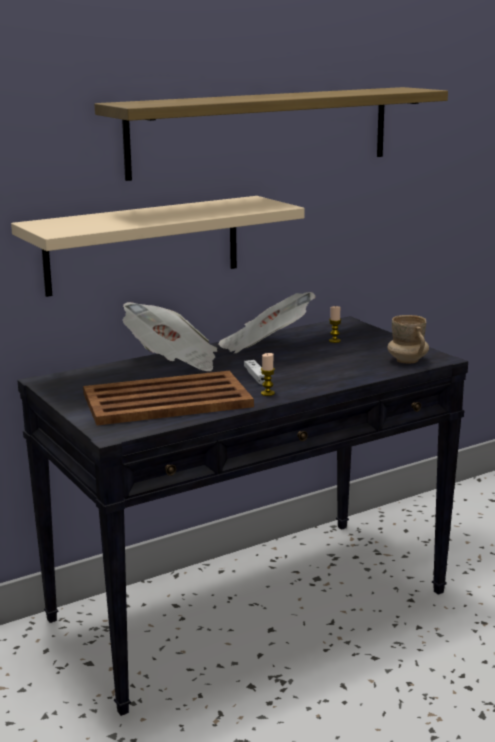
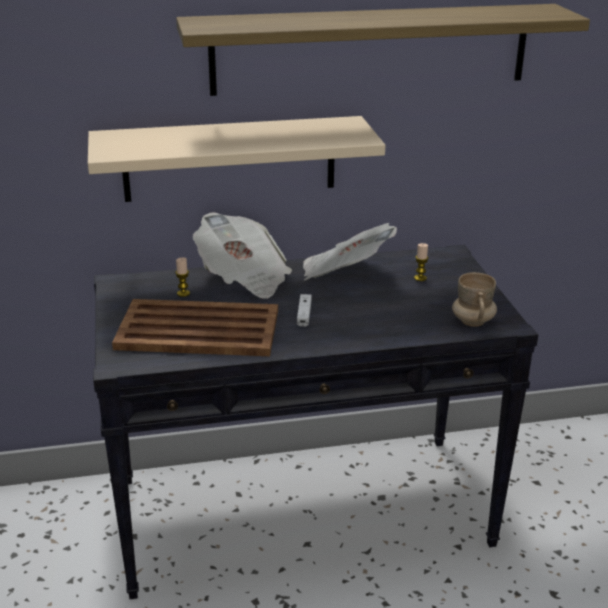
camera: 20 degrees right, 10 degrees up
(267, 393) = (297, 340): candle -> candle (183, 293)

